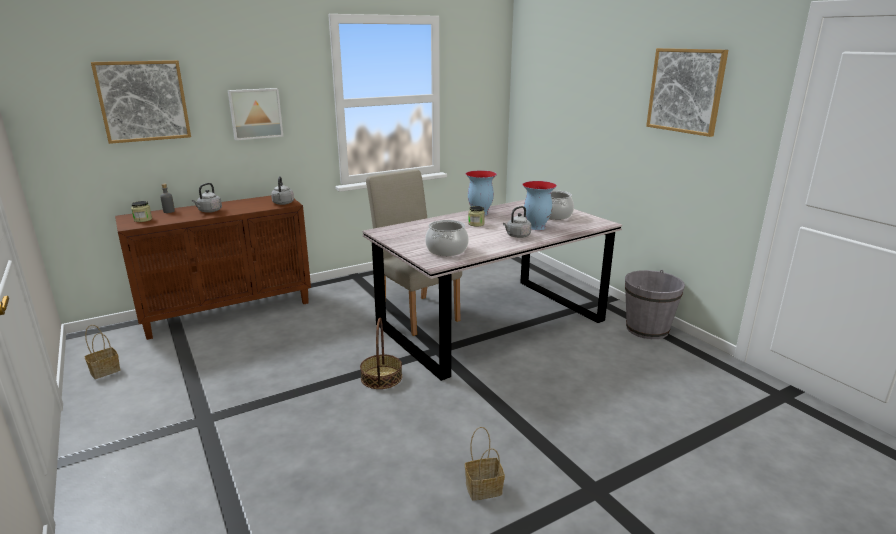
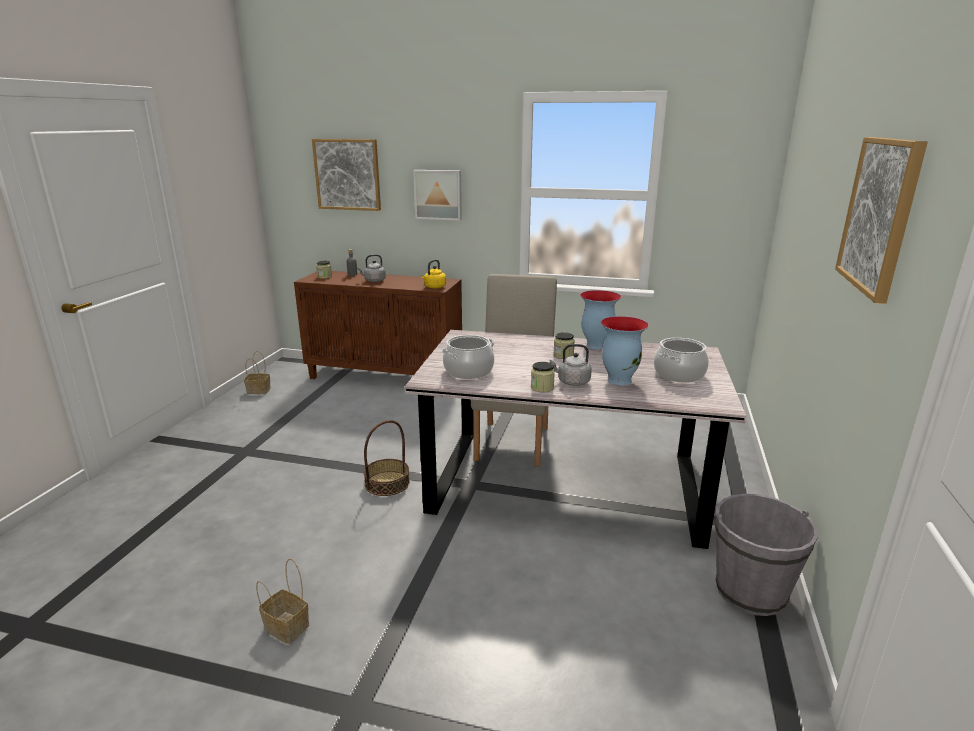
camera: 45 degrees right, 0 degrees up
(283, 203) = (434, 287): grey kettle -> yellow kettle
(510, 244) = (542, 388): none -> jar

